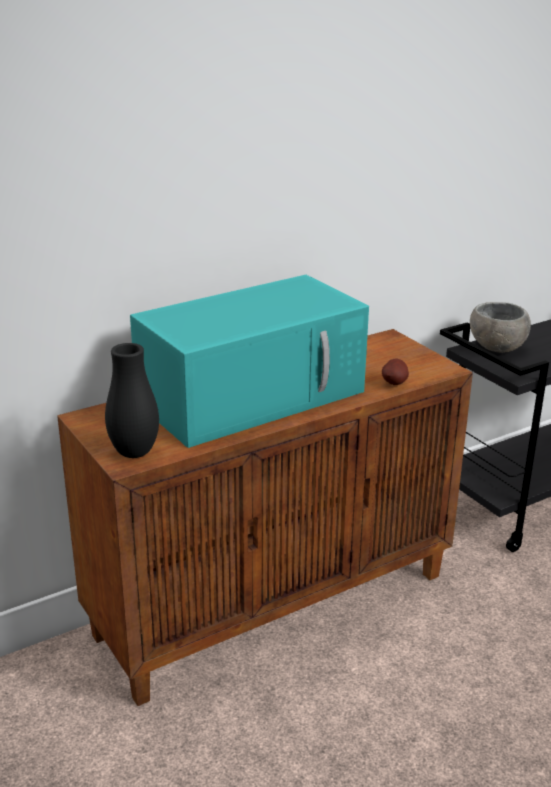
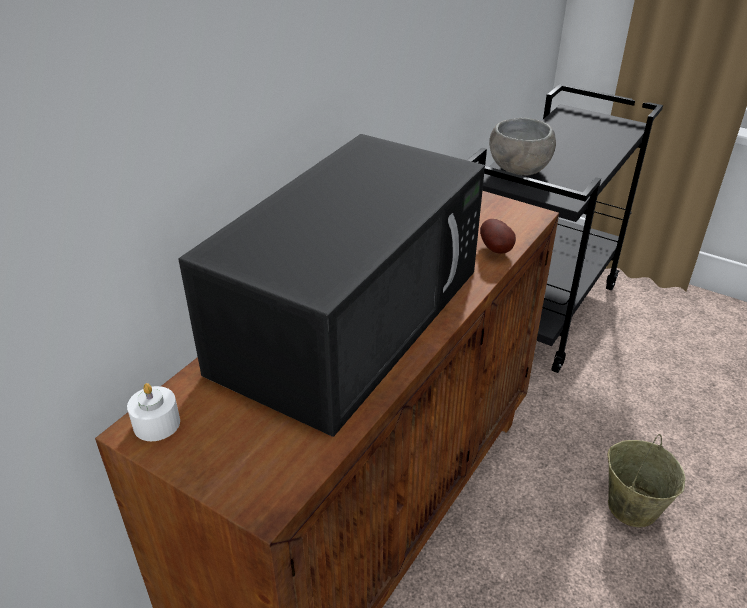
camera: 25 degrees left, 10 degrees up
(94, 417) = (156, 424): none -> white candle
(134, 452) = (264, 474): black vase -> none
(254, 395) = (351, 316): turquoise microwave -> black microwave
(504, 663) = (631, 506): none -> beige bucket

